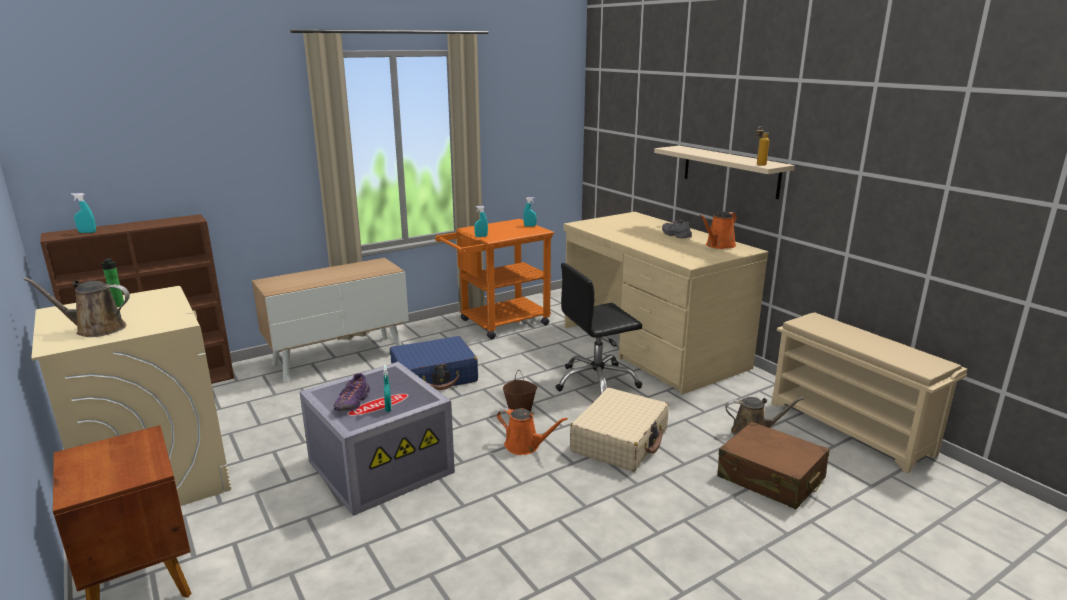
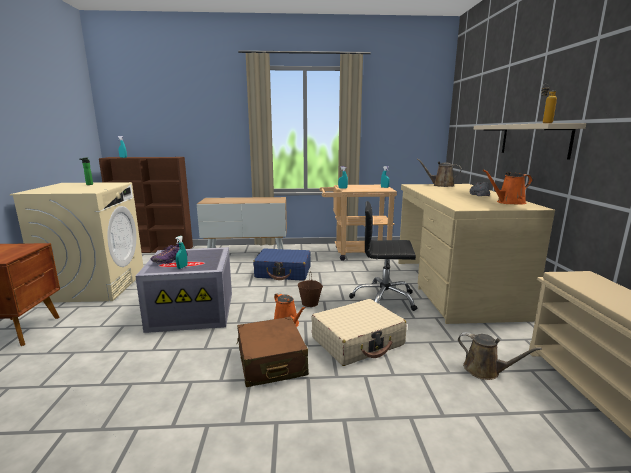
camera: 30 degrees right, 5 degrees down
(96, 329) = (57, 189): brown watering can -> brown watering can (441, 185)
(498, 324) = (356, 253): orange cart -> beige cart
(770, 478) = (466, 415): brown suitcase -> brown suitcase (271, 362)

